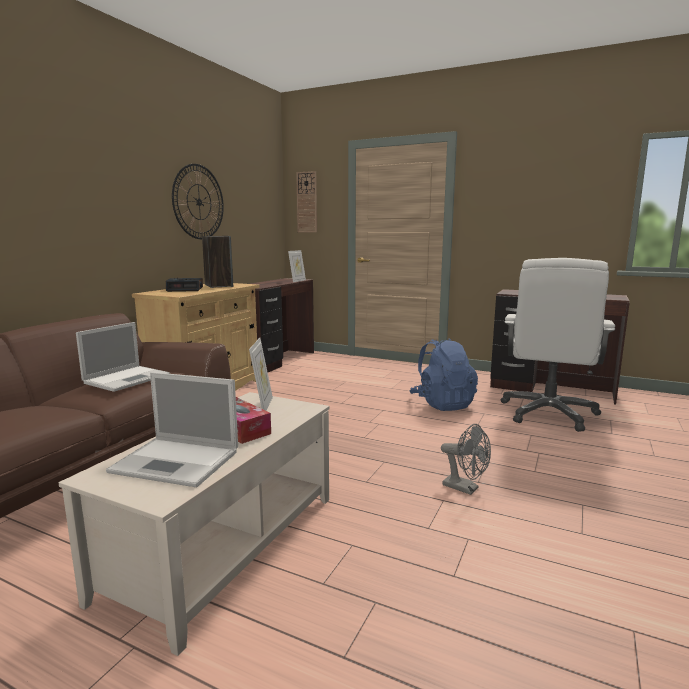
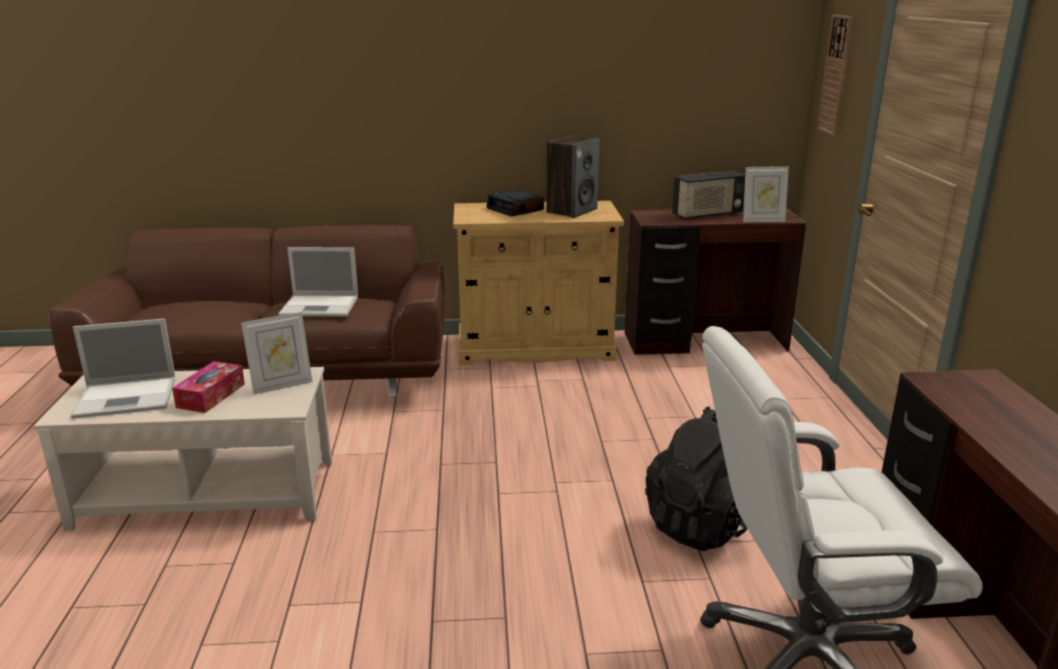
camera: 60 degrees right, 10 degrees up
(178, 461) = (128, 397): laptop -> laptop turned 90 degrees counterclockwise
(199, 202) = (589, 82): wall clock -> none
(270, 283) = (707, 215): none -> radio
(442, 404) = (704, 525): blue backpack -> black backpack
(465, 488) = (405, 613): grey fan -> none

